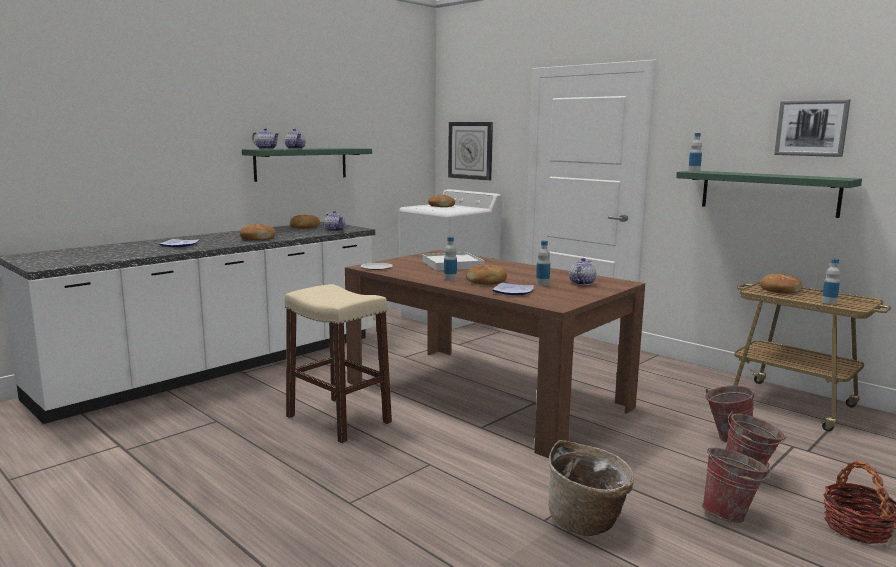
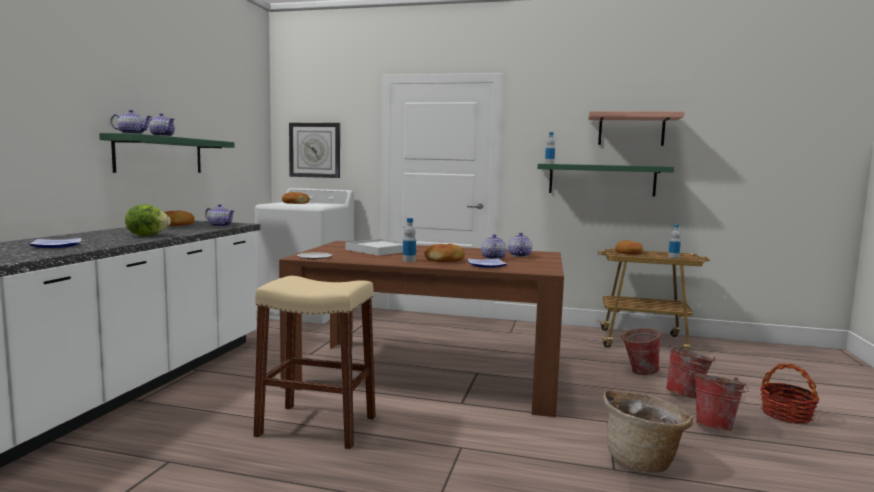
camera: 30 degrees left, 5 degrees down
(257, 238) = (147, 235): bread -> lettuce
(542, 284) = (493, 258): bottle -> teapot
(811, 128) = (631, 130): picture -> shelf

